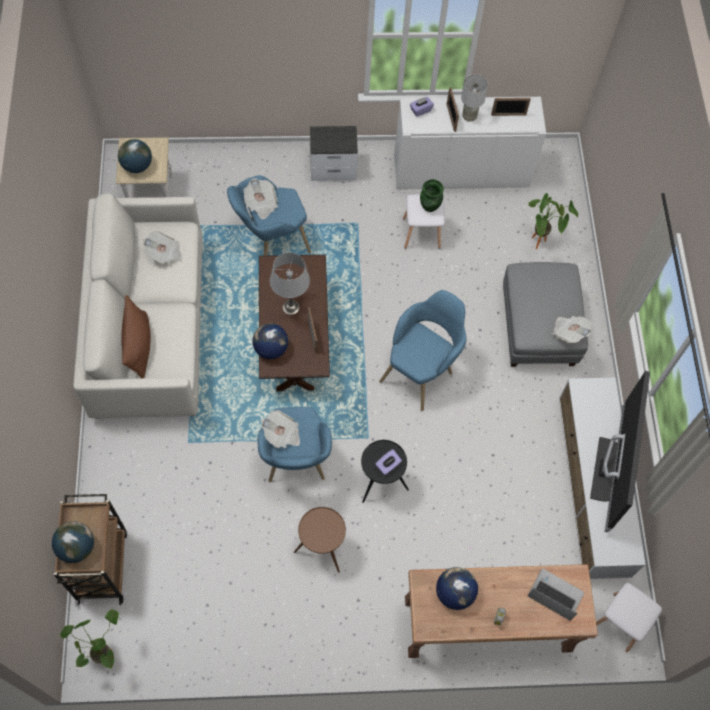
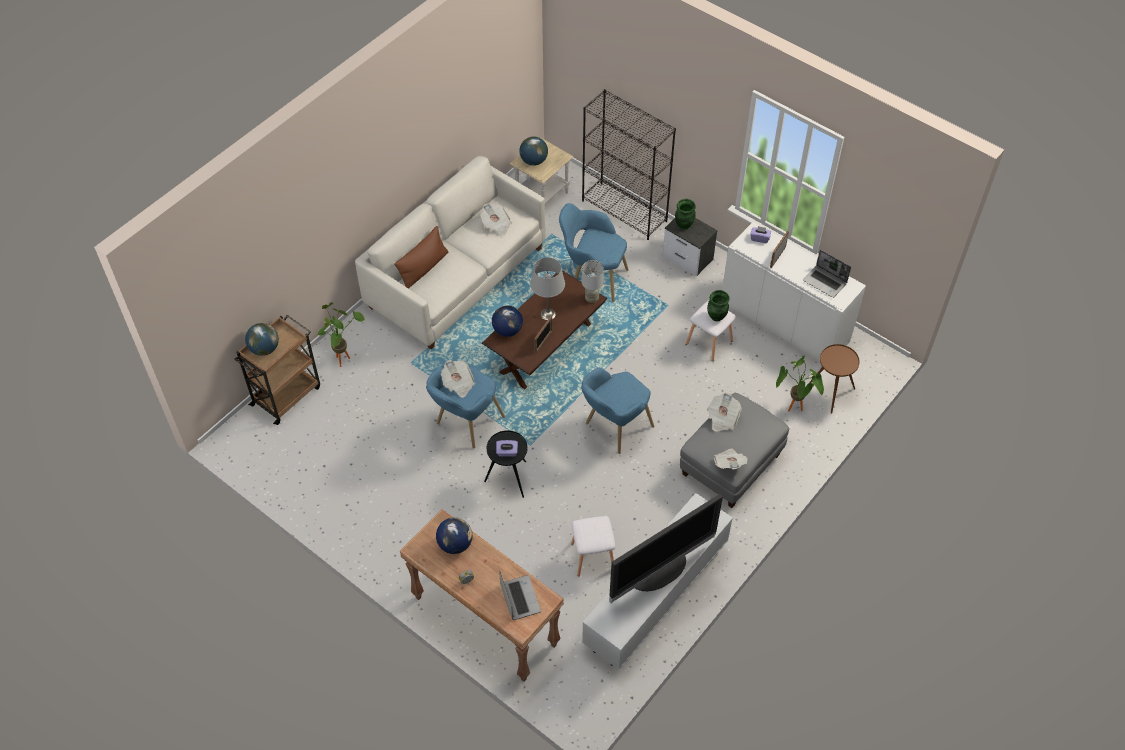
camera: 45 degrees right, 10 degrees down
(105, 654) = (238, 446): potted plant -> potted plant (344, 357)
(238, 160) = (625, 211): none -> black bookcase
(261, 204) = (593, 236): newspaper -> newspaper (722, 418)
(321, 548) = (428, 488): brown side table -> brown side table (830, 393)
(324, 140) = (683, 225): none -> green vase
(421, 370) = (613, 430): blue armchair -> blue armchair turned 150 degrees clockwise
(469, 116) = (792, 264): grey table lamp -> grey table lamp (591, 298)
(508, 115) = (825, 282): picture frame -> laptop
(620, 623) = (583, 697): white stool -> white stool (592, 557)

